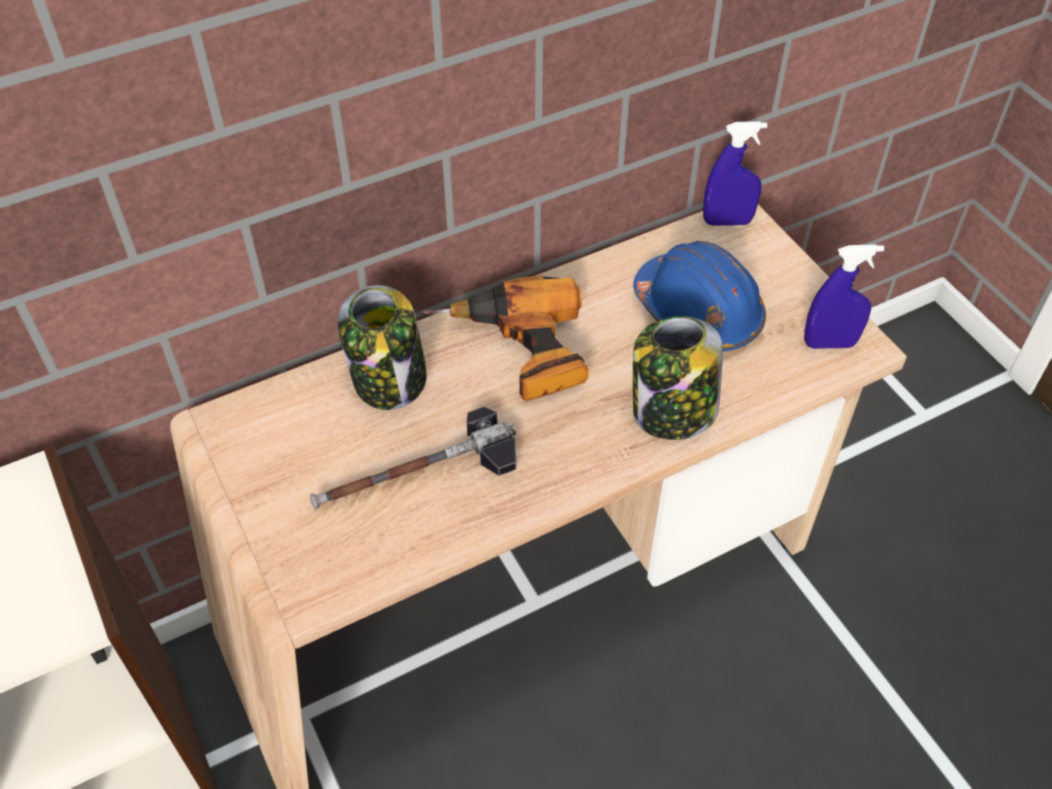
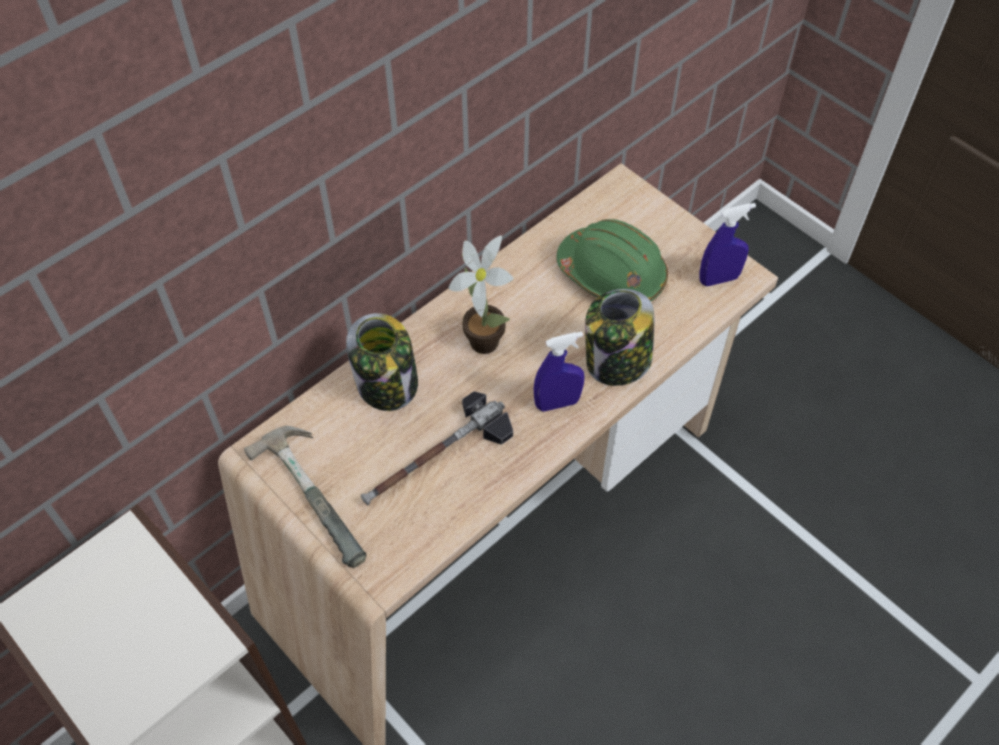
camera: 15 degrees left, 5 degrees up
(268, 484) = (321, 493): none -> hammer
(519, 352) = (483, 338): power drill -> potted plant
(698, 312) = (612, 274): blue hard hat -> green hard hat
(727, 221) = (612, 191): blue spray bottle -> blue spray bottle (557, 403)

